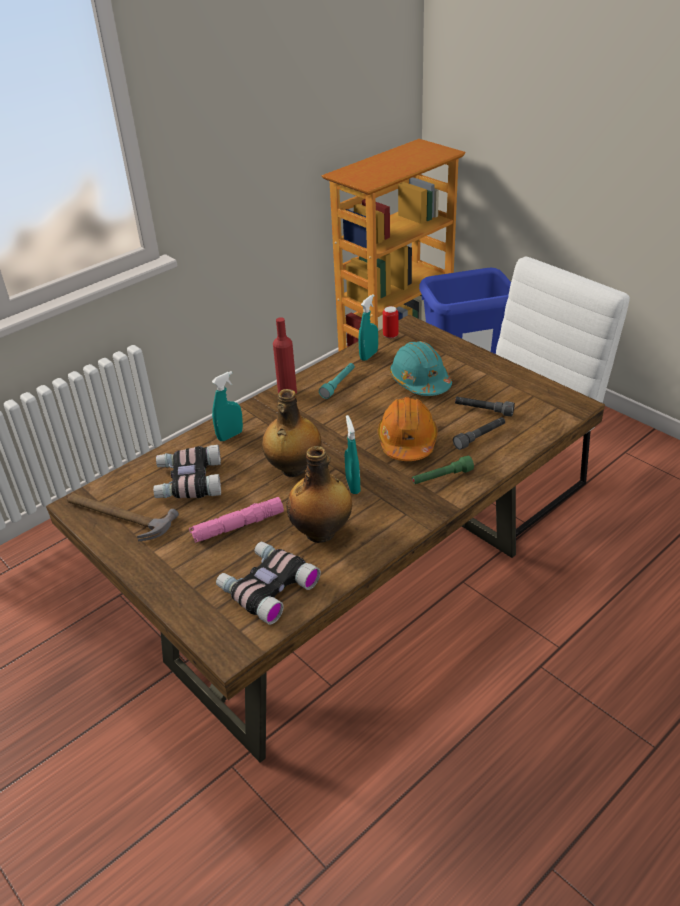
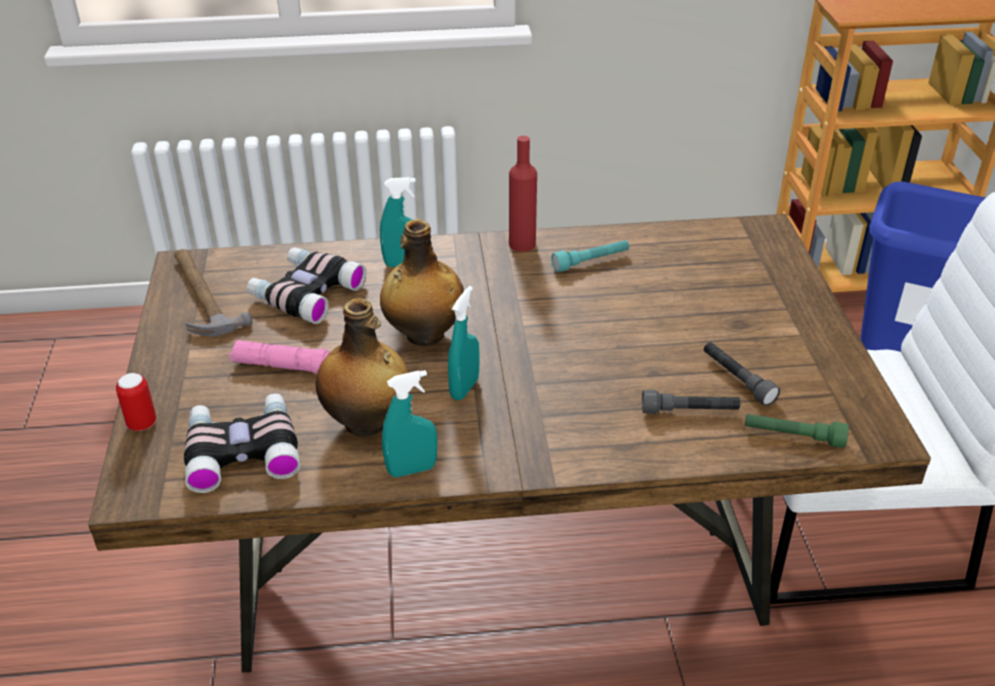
camera: 35 degrees right, 0 degrees up
(368, 355) = (670, 243): turquoise spray bottle -> turquoise spray bottle (412, 469)
(390, 335) = (727, 230): can -> can (142, 424)
(407, 441) = (590, 369): orange hard hat -> none
(420, 381) = (696, 303): turquoise hard hat -> none
(441, 477) = (579, 435): green flashlight -> green flashlight (793, 437)

